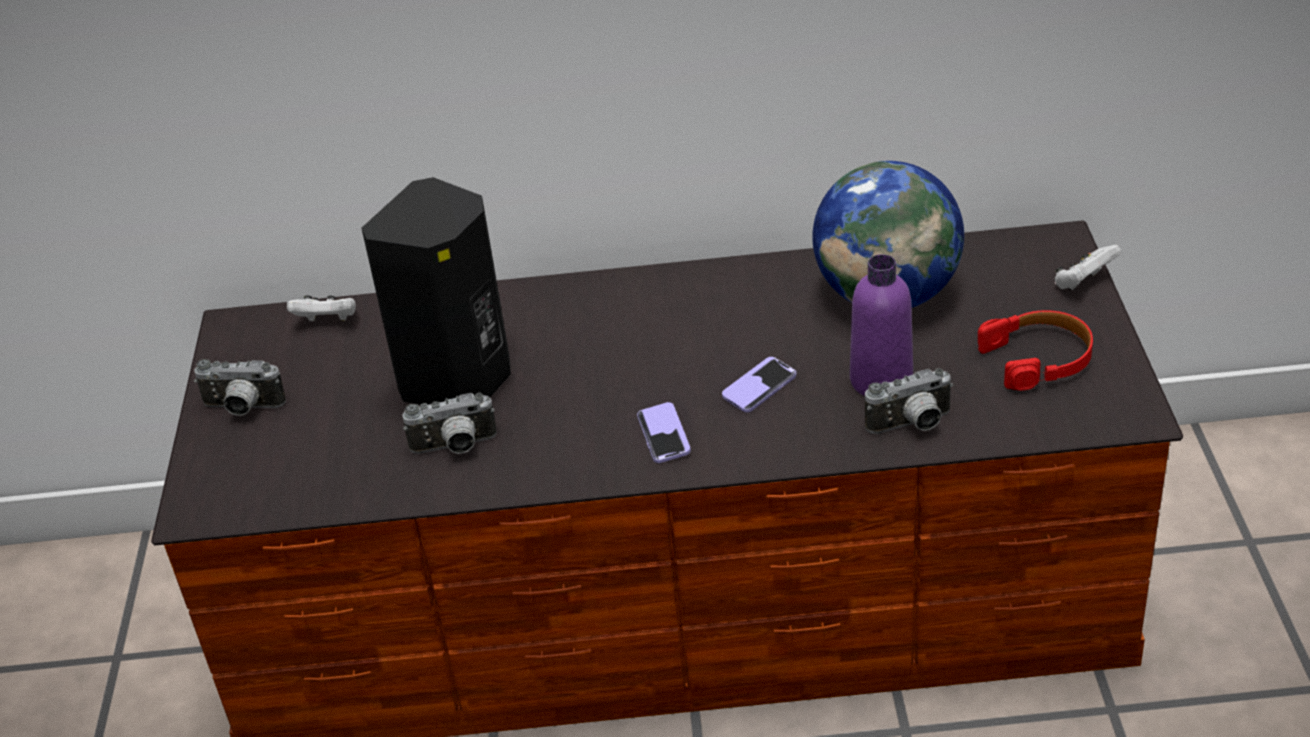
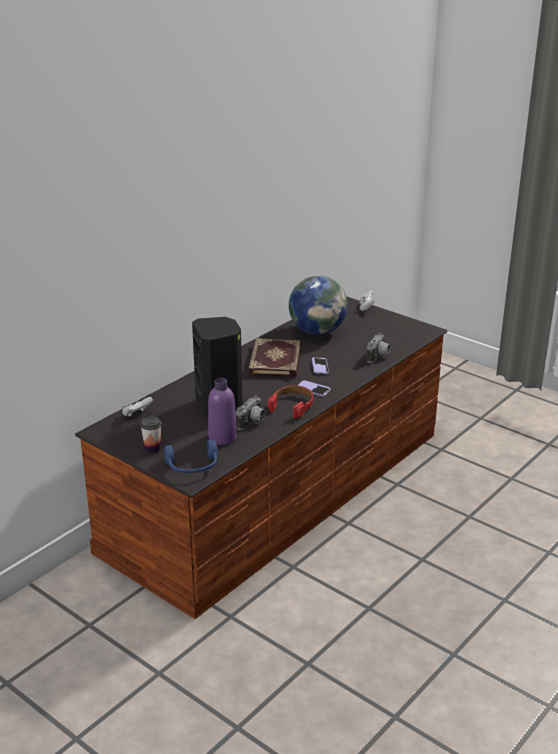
camera: 50 degrees left, 10 degrees down
(235, 484) = (193, 467): none -> blue headphones
(242, 409) = (152, 449): camera -> cup
(705, 328) = (276, 361): none -> book
(881, 380) = (352, 350): purple bottle -> purple bottle (222, 438)
(1038, 359) = (384, 328): red headphones -> red headphones (292, 406)

